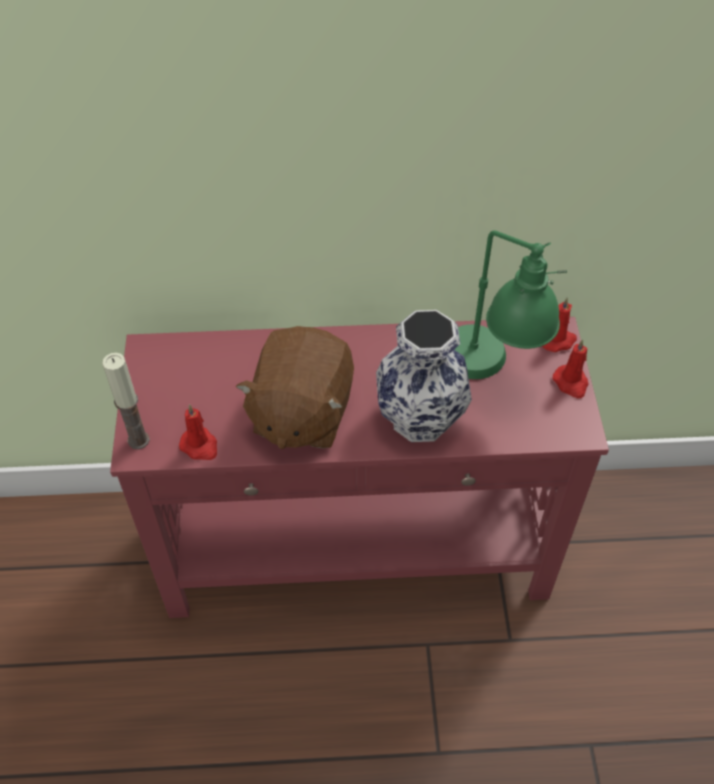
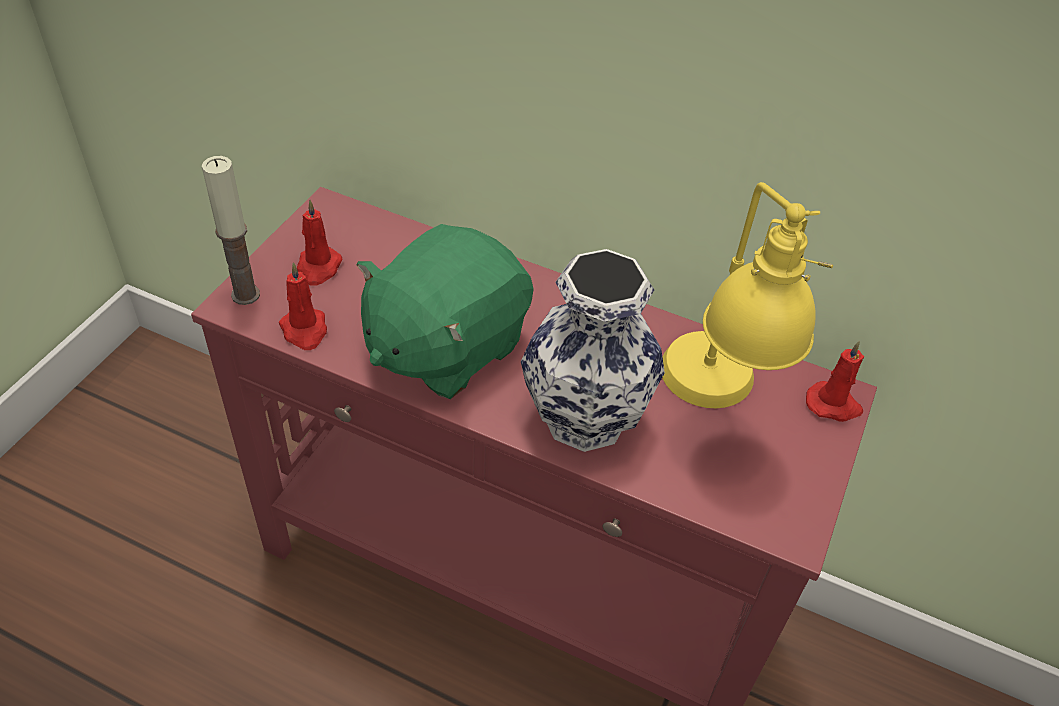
camera: 25 degrees right, 5 degrees down
(300, 413) = (444, 346): brown plush toy -> green plush toy
(491, 372) = (716, 404): green table lamp -> yellow table lamp
(571, 383) = (818, 465): red candle -> red candle (318, 268)

